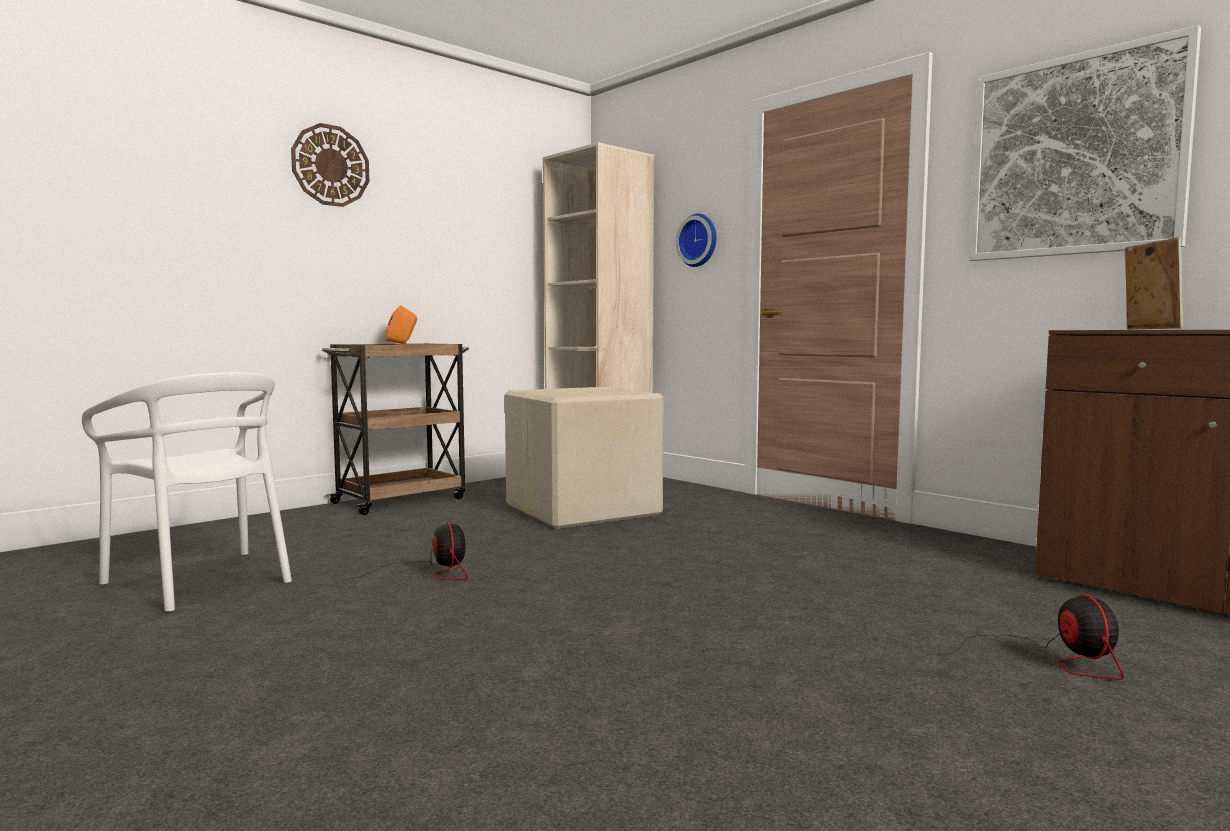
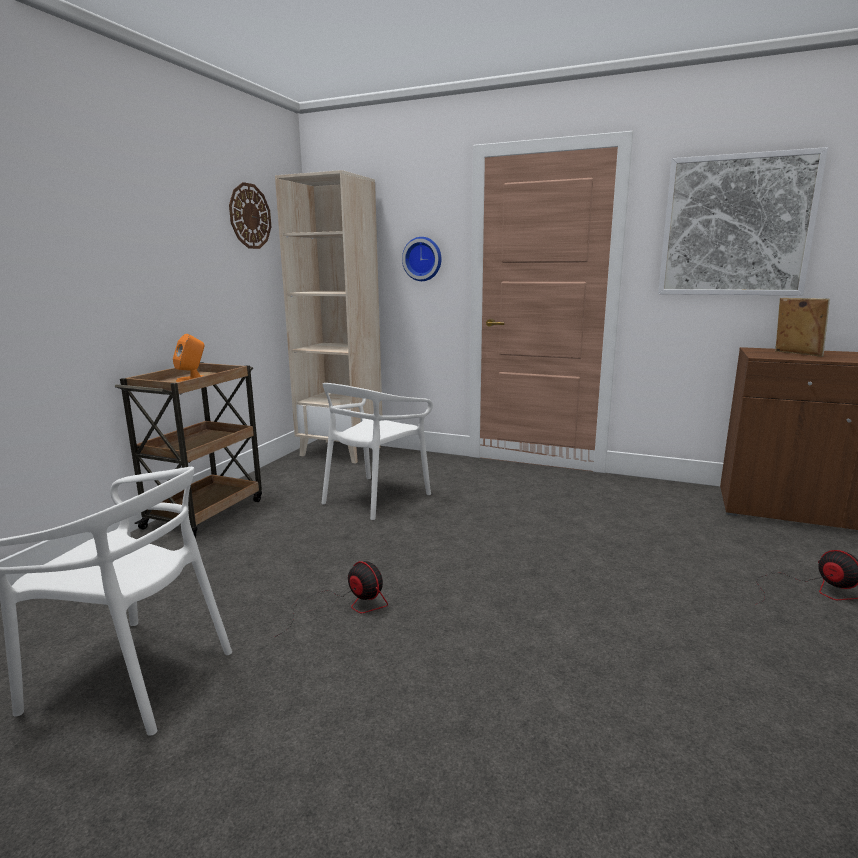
camera: 25 degrees left, 10 degrees up
(330, 165) = (95, 189): wall clock -> wall clock (250, 216)
(580, 510) = (375, 497): cardboard box -> white chair

